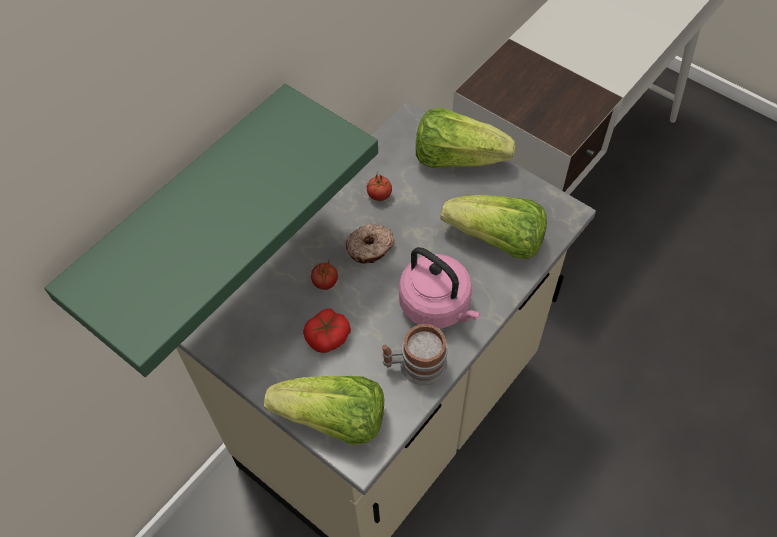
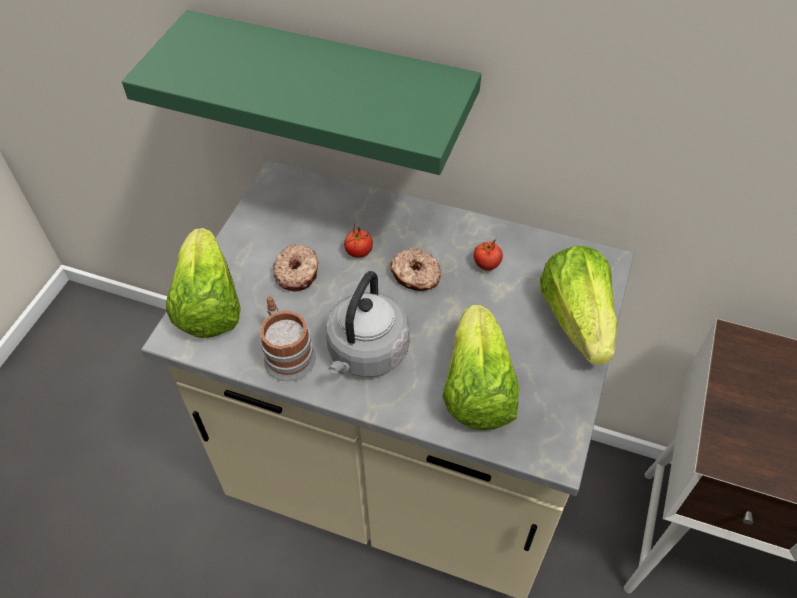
camera: 70 degrees right, 5 degrees down
(328, 337) = (298, 273): tomato -> donut
(437, 306) = (366, 354): pink kettle -> grey kettle

